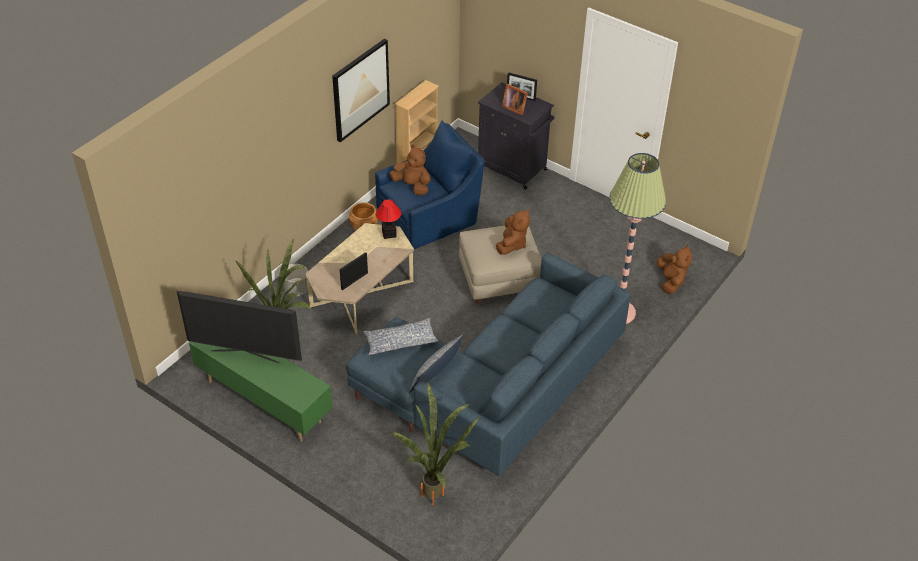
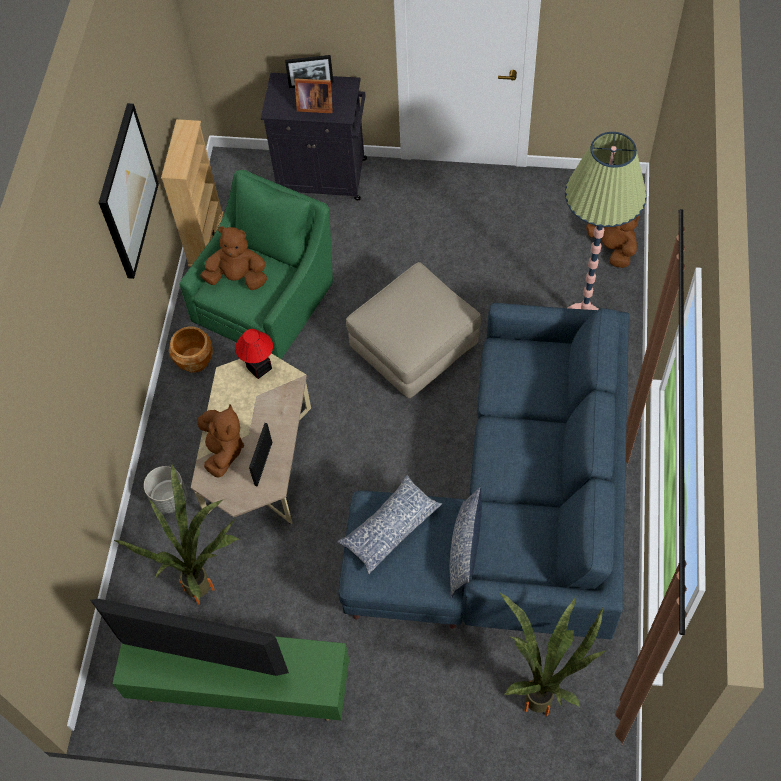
camera: 25 degrees left, 15 degrees up
(245, 356) = (203, 660): television -> television turned 150 degrees counterclockwise
(430, 216) = (267, 299): blue armchair -> green armchair
(512, 244) = (426, 306): brown plush toy -> brown plush toy (223, 450)

